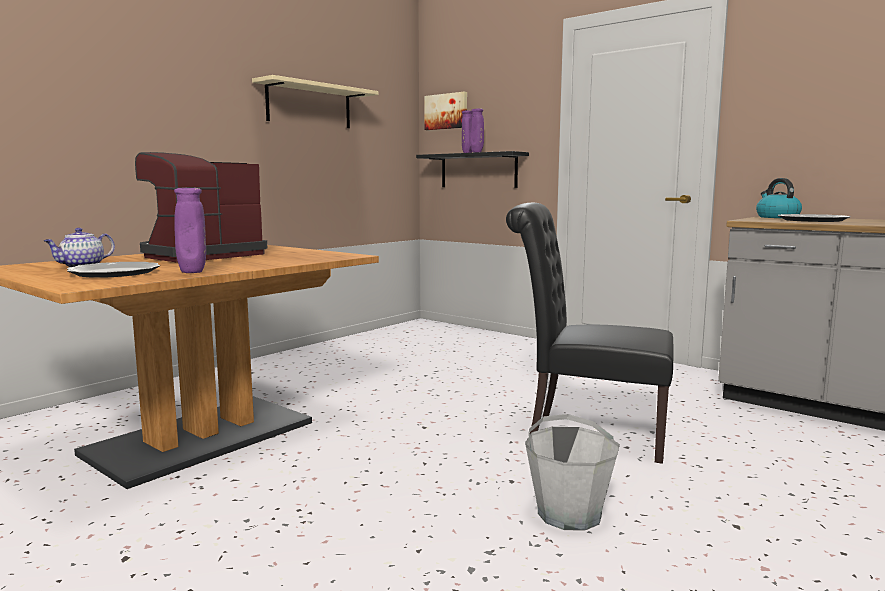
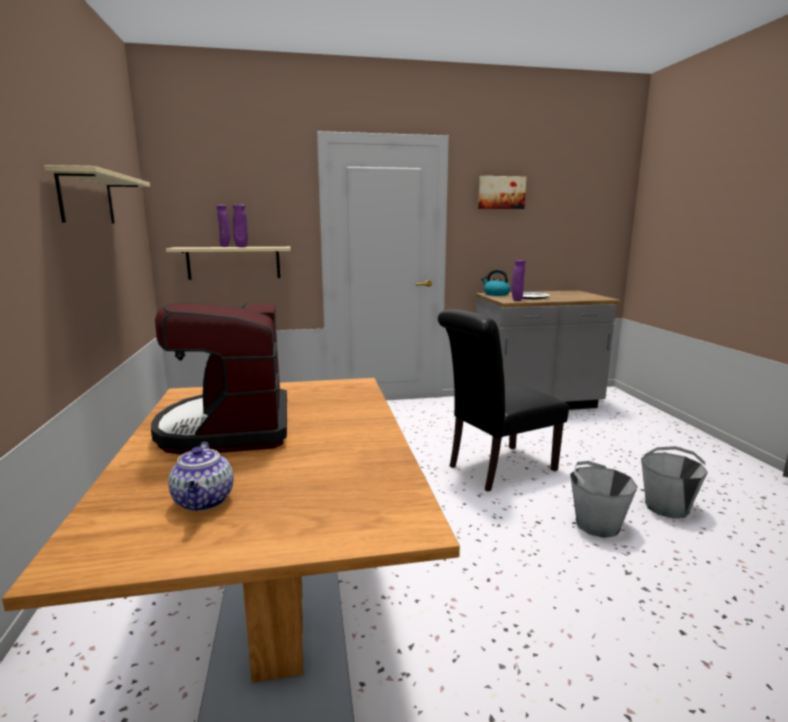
camera: 50 degrees left, 5 degrees up
(114, 273) = (311, 491): plate -> none
(192, 272) = (380, 455): purple vase -> purple vase (516, 300)
(446, 111) = (186, 202): picture -> picture (501, 192)
(478, 170) = (234, 263): black shelf -> beige shelf
(720, 552) = (667, 507): none -> grey bucket

